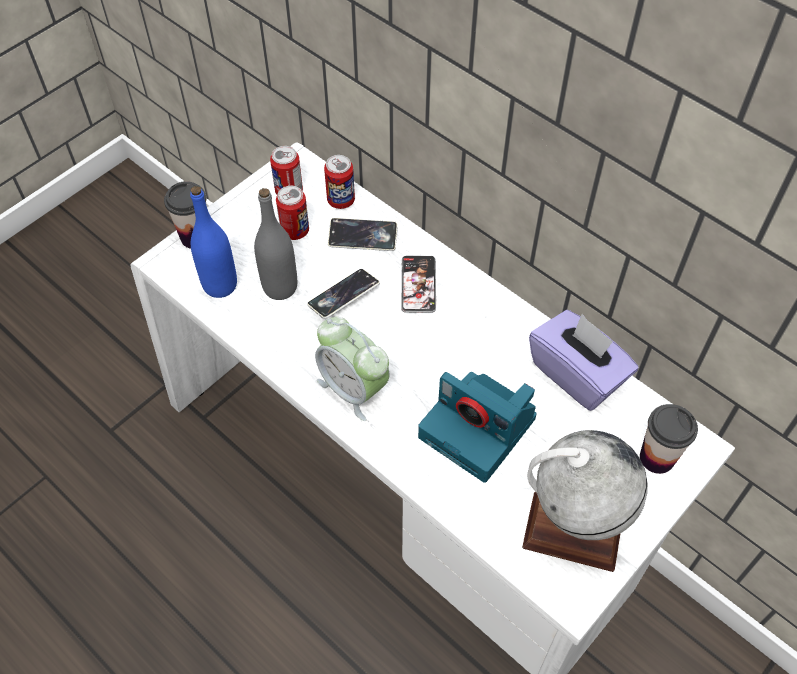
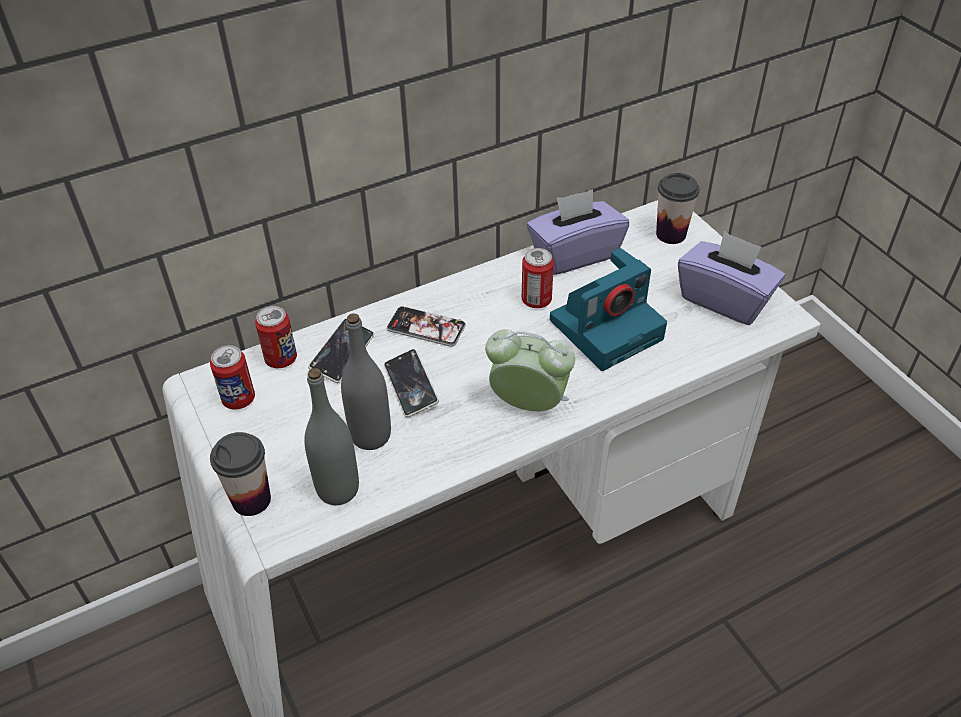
camera: 70 degrees left, 10 degrees down
(220, 285) = (338, 489): blue bottle -> grey bottle
(295, 231) = (299, 406): can -> can (536, 300)
(353, 389) = (528, 404): alarm clock -> alarm clock turned 135 degrees counterclockwise
(572, 531) = (725, 299): globe -> purple tissue box

